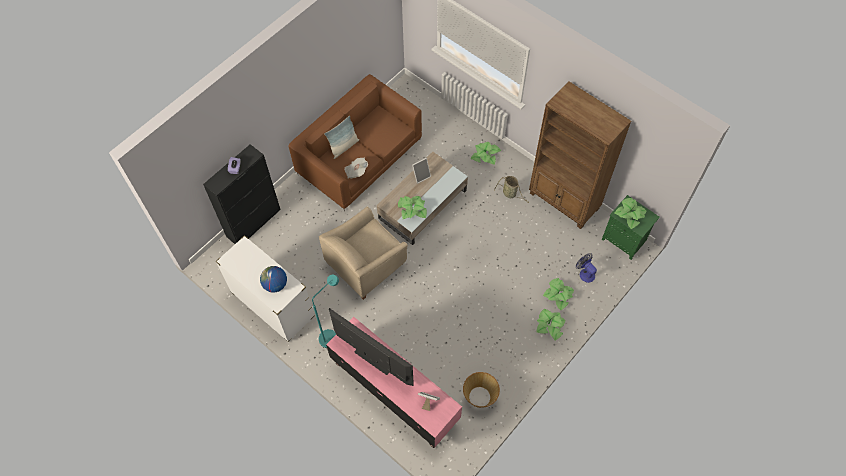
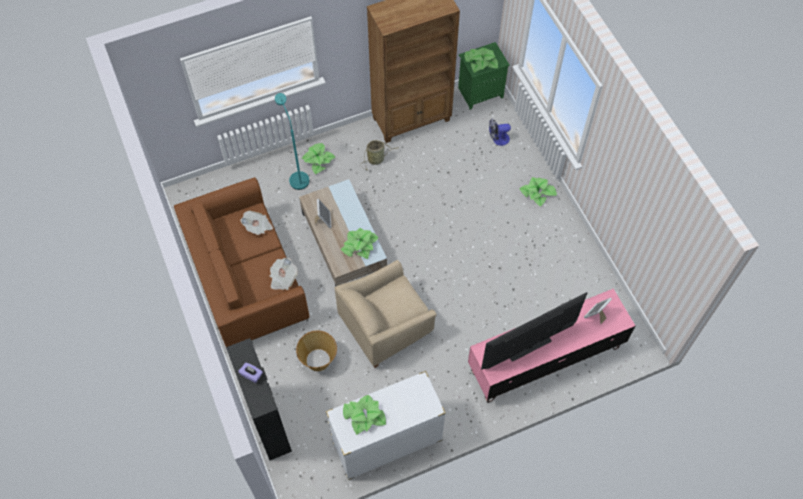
camera: 65 degrees left, 0 degrees up
(275, 285) = (408, 401): globe -> none
(332, 335) = (453, 393): turquoise floor lamp -> turquoise floor lamp (297, 177)
(344, 147) = (242, 277): pillow -> none
(366, 264) = (385, 326): beige armchair -> beige armchair turned 75 degrees clockwise
(390, 136) = (258, 227): none -> newspaper
(479, 397) = (584, 285): basket -> basket (318, 360)
(558, 295) = (509, 171): potted plant -> potted plant (364, 416)

